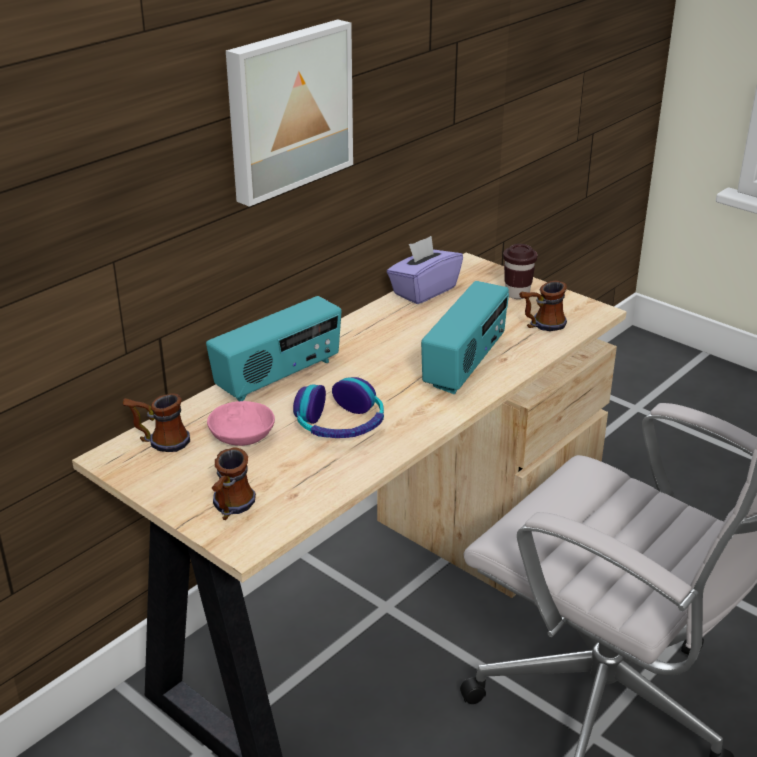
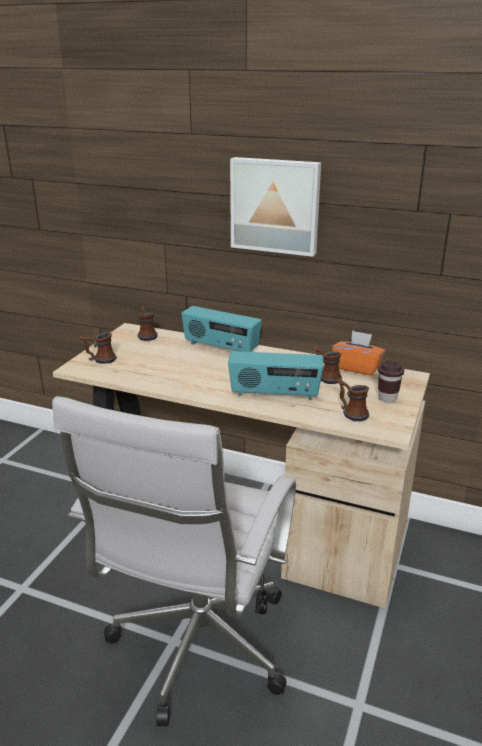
camera: 70 degrees right, 5 degrees down
(241, 437) = (159, 350): pink bowl -> none
(340, 424) = (185, 370): headphones -> none
(423, 290) = (357, 368): purple tissue box -> orange tissue box
(436, 318) = (325, 377): none -> mug

